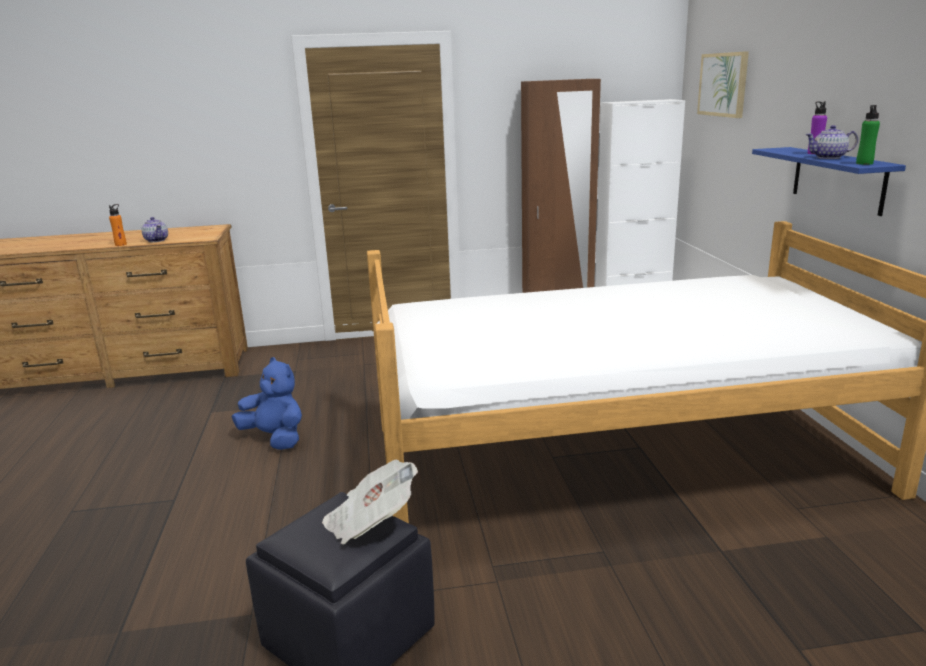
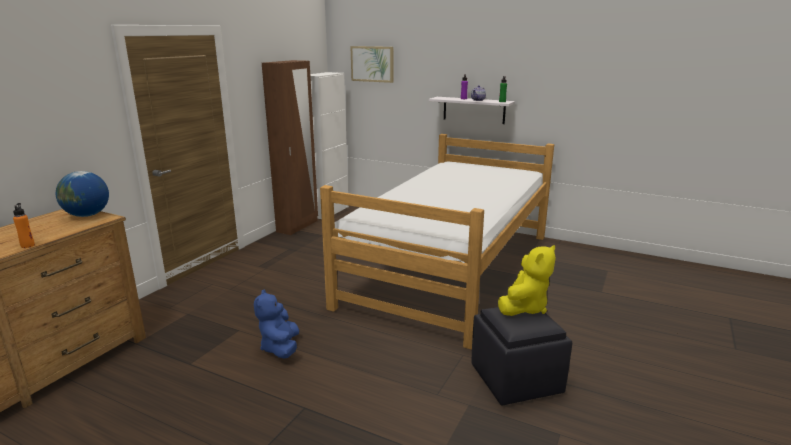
camera: 55 degrees left, 0 degrees up
(156, 240) = (55, 232): teapot -> none
(207, 233) = (87, 215): none -> globe
(275, 438) = (280, 348): blue plush toy -> blue plush toy turned 75 degrees counterclockwise
(370, 522) = (524, 307): newspaper -> yellow plush toy
(837, 179) = (474, 110): blue shelf -> white shelf

